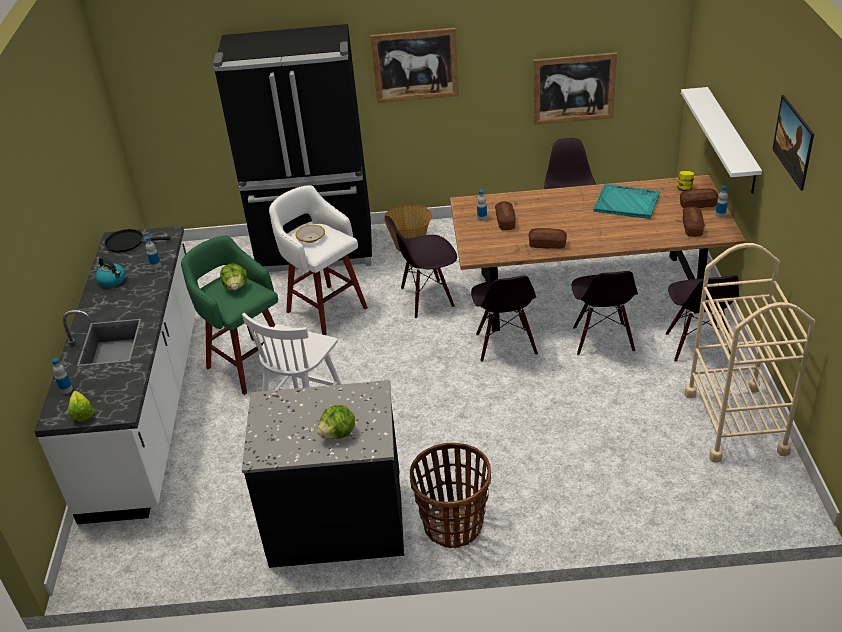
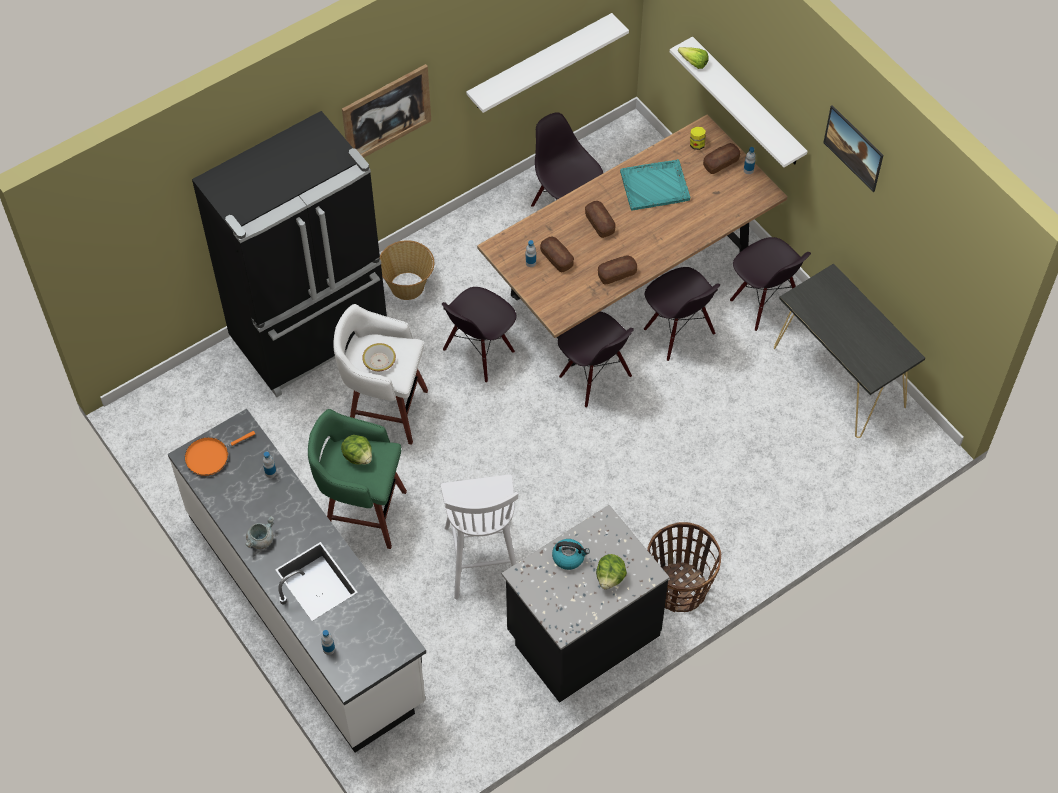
camera: 35 degrees left, 20 degrees up
(82, 411) = (367, 663): lettuce -> lettuce (691, 61)
(102, 301) = (260, 540): none -> grey cooking pot
(112, 280) = (244, 510): kettle -> kettle (569, 557)
(128, 243) = (210, 456): black frying pan -> orange frying pan
(573, 88) = (540, 62): picture -> white shelf
(692, 227) = (733, 197): bread -> bread (599, 223)
(735, 422) = (839, 377): beige cart -> black console table

